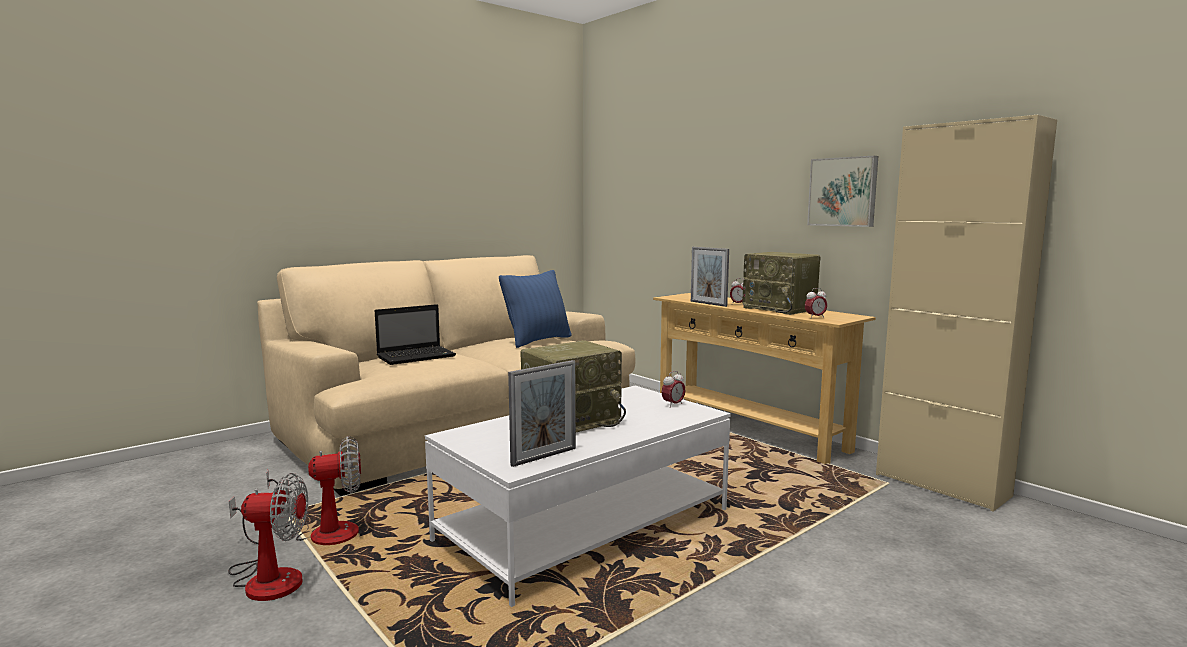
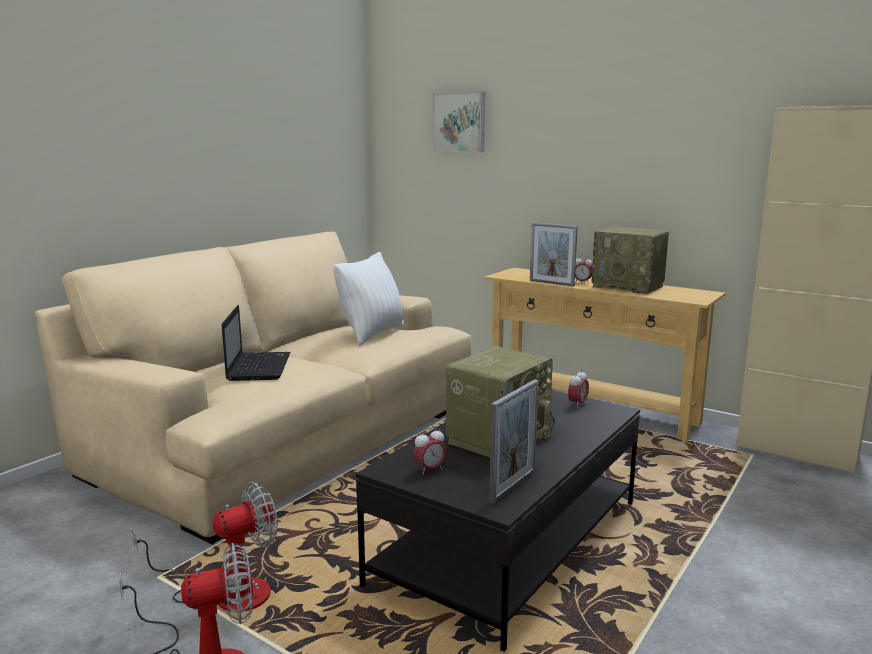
camera: 15 degrees left, 5 degrees up
(417, 356) = (259, 367): laptop -> laptop turned 45 degrees counterclockwise
(537, 341) = (372, 333): blue pillow -> white pillow
(585, 525) = (509, 542): white coffee table -> black coffee table
(815, 317) = (675, 297): alarm clock -> alarm clock (429, 470)
(843, 192) = (691, 166): picture -> picture (460, 122)

